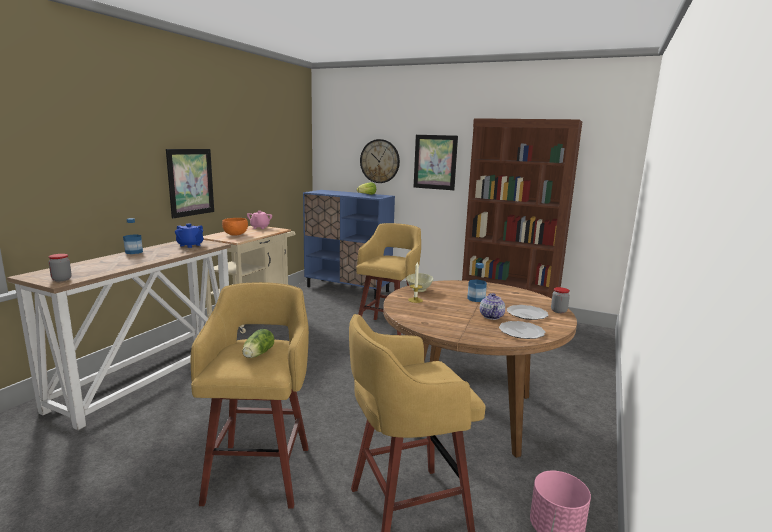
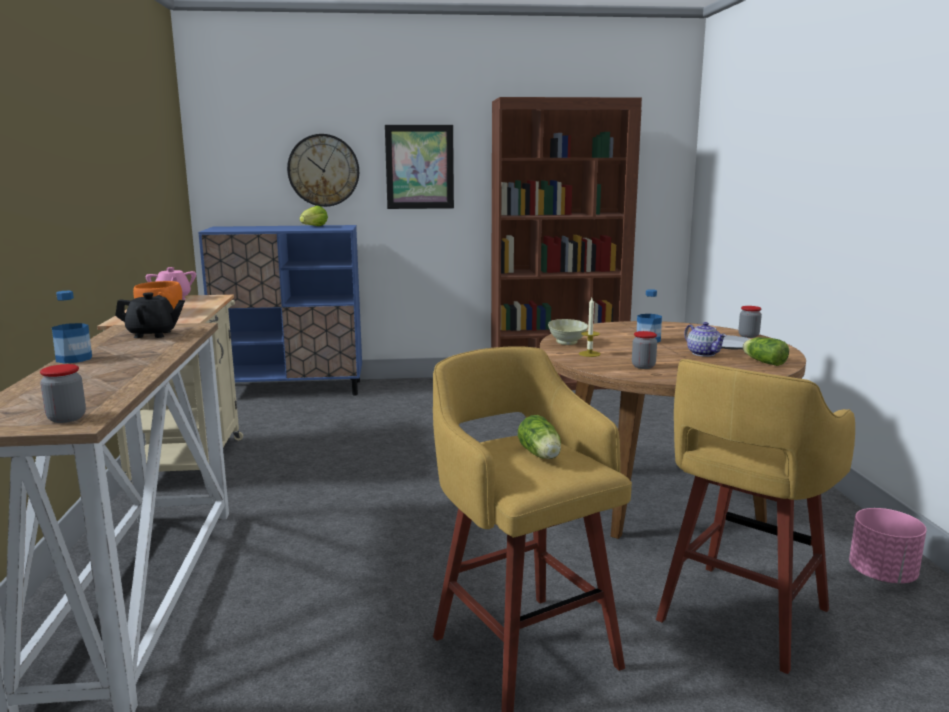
camera: 30 degrees left, 0 degrees up
(190, 182) = (76, 219): picture -> none
(190, 245) = (153, 334): blue teapot -> black teapot
(388, 330) = (431, 430): yellow stool -> none
(428, 316) = (643, 366): none -> jar
(521, 332) = (763, 362): plate -> lettuce

